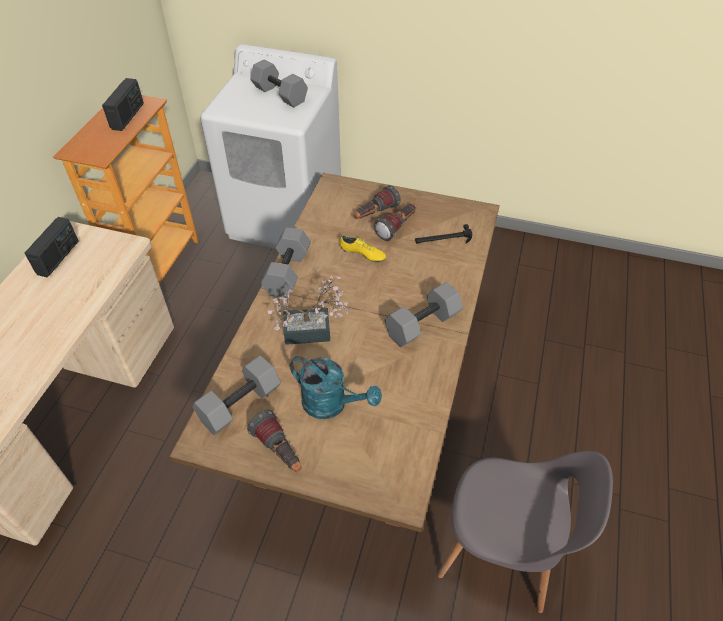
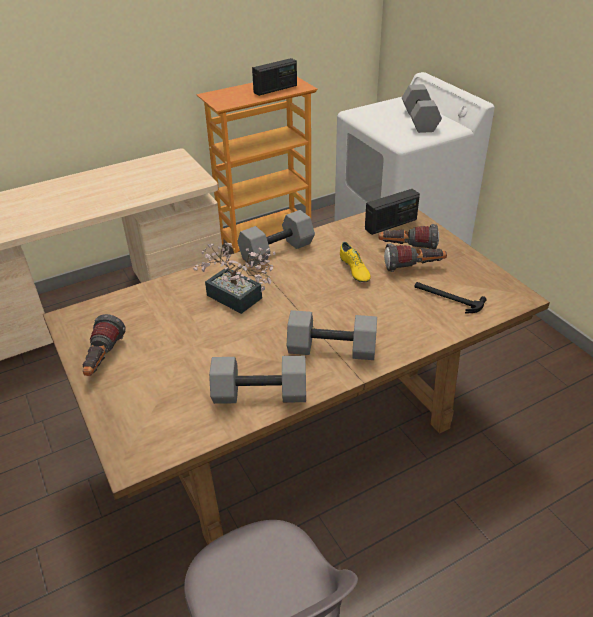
camera: 45 degrees right, 10 degrees down
(58, 257) = (151, 168): radio -> radio (391, 224)
(239, 403) = (125, 312): grey dumbbell -> grey dumbbell (261, 393)
(331, 404) = (179, 356): turquoise watering can -> none

